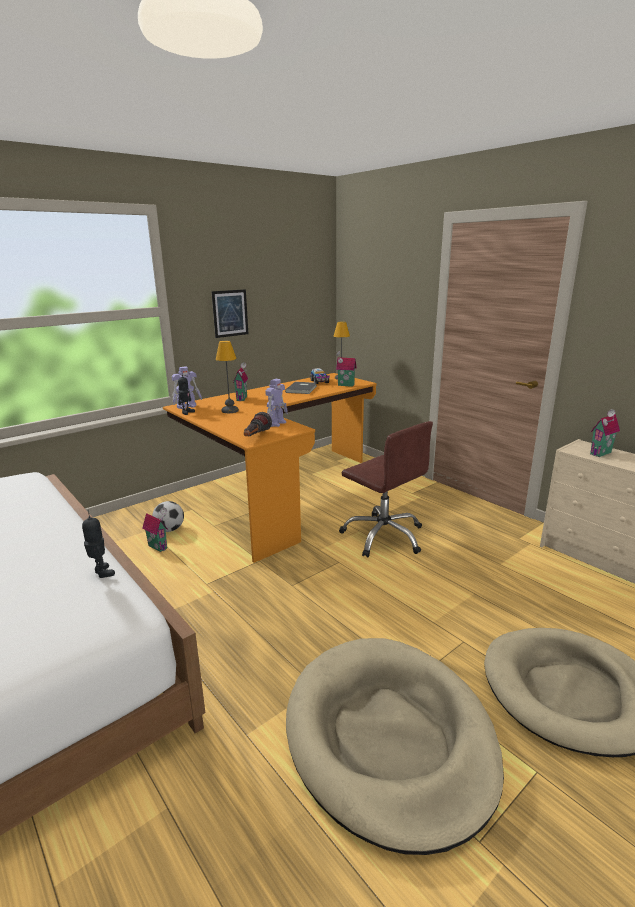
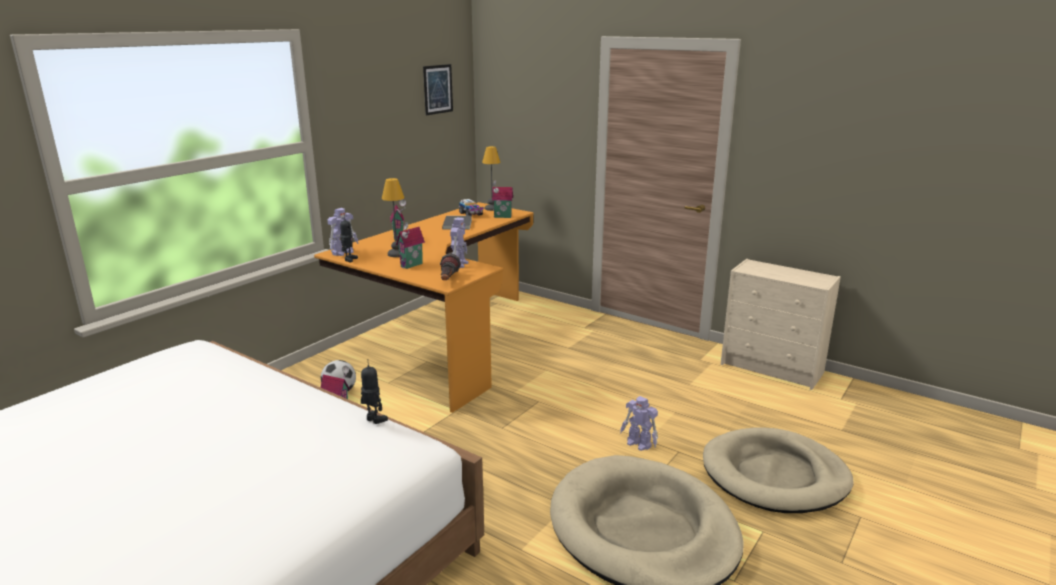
camera: 15 degrees left, 0 degrees up
(230, 313) = (372, 143): picture -> picture (438, 89)
(384, 536) = (572, 372): brown office chair -> none
(422, 625) = (639, 444): none -> toy robot
(602, 454) = (770, 271): toy house -> toy house (412, 265)

